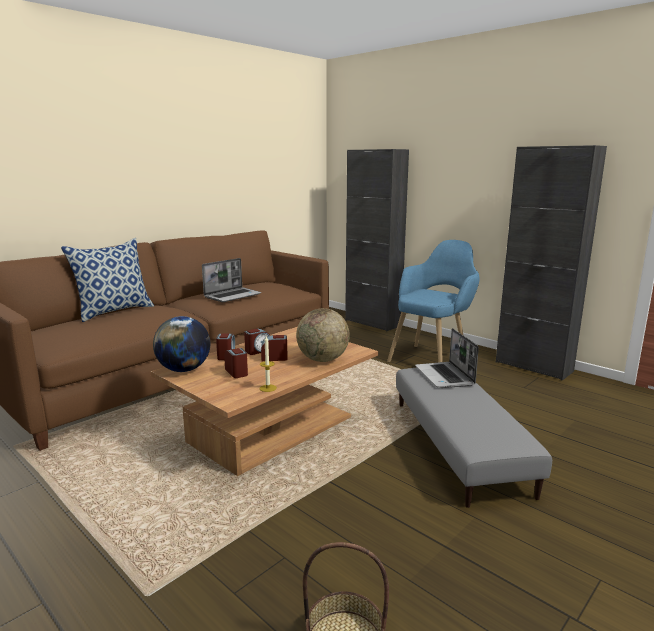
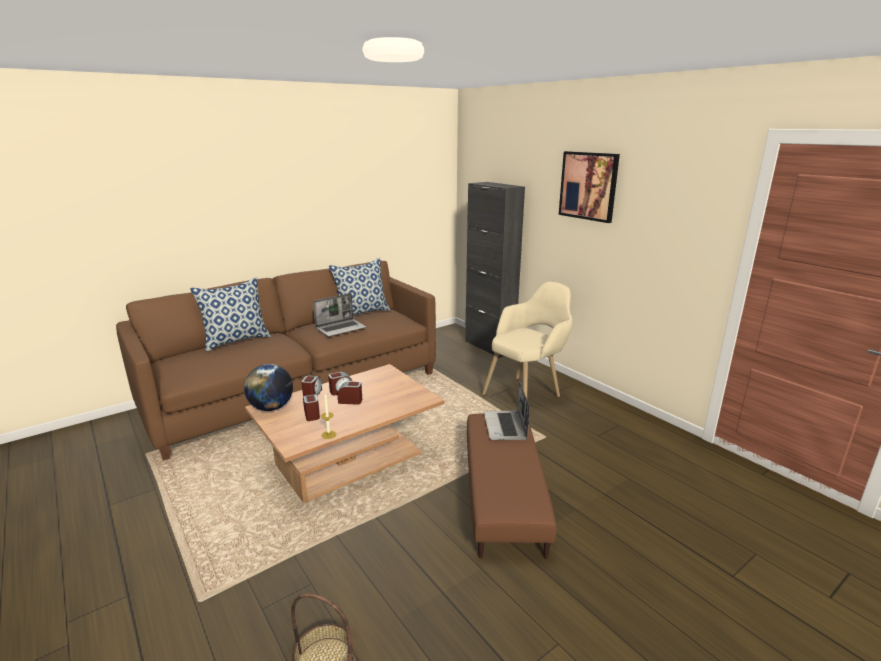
camera: 10 degrees right, 5 degrees up
(246, 284) = (362, 313): none -> pillow
(323, 359) = (390, 406): globe -> none
(432, 357) = (527, 392): blue armchair -> beige armchair
(459, 445) = (504, 493): grey ottoman -> brown ottoman
(482, 140) = (588, 186): none -> picture
(533, 366) = (621, 412): black cabinet -> none

